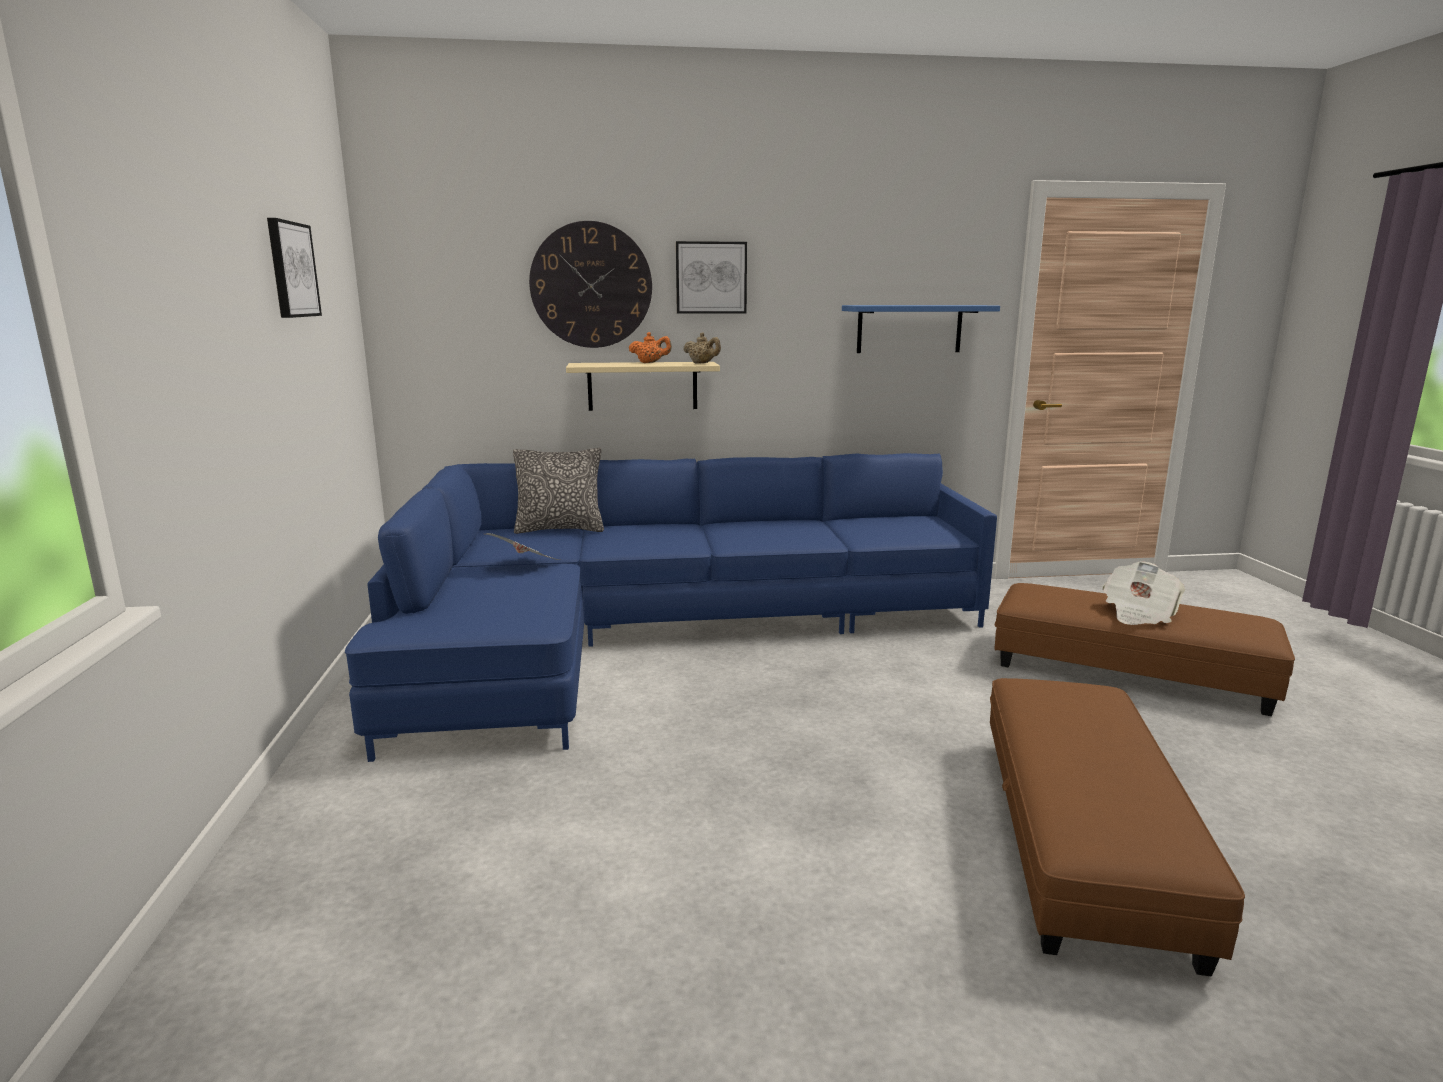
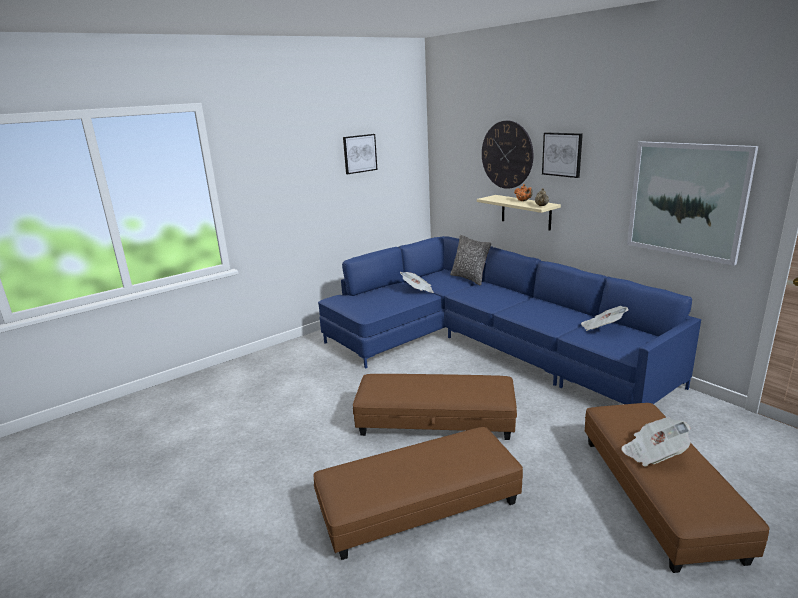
camera: 60 degrees right, 5 degrees up
(844, 743) = (435, 421): none -> brown ottoman
(866, 525) = (602, 328): none -> newspaper
(909, 329) = (686, 200): blue shelf -> picture

